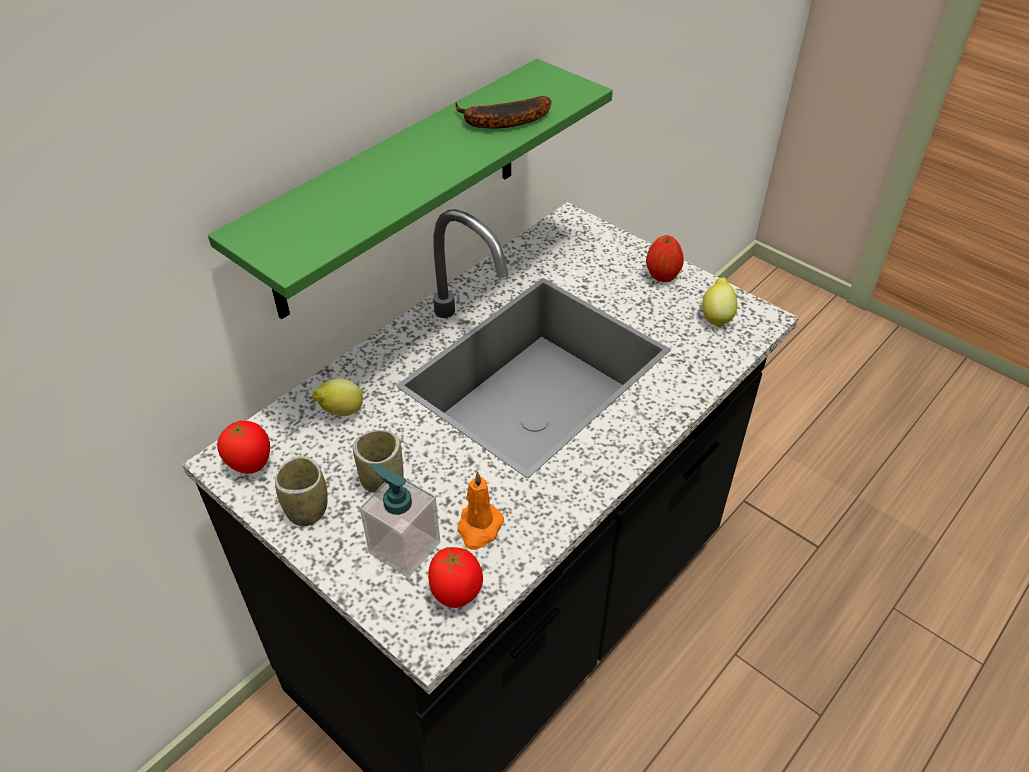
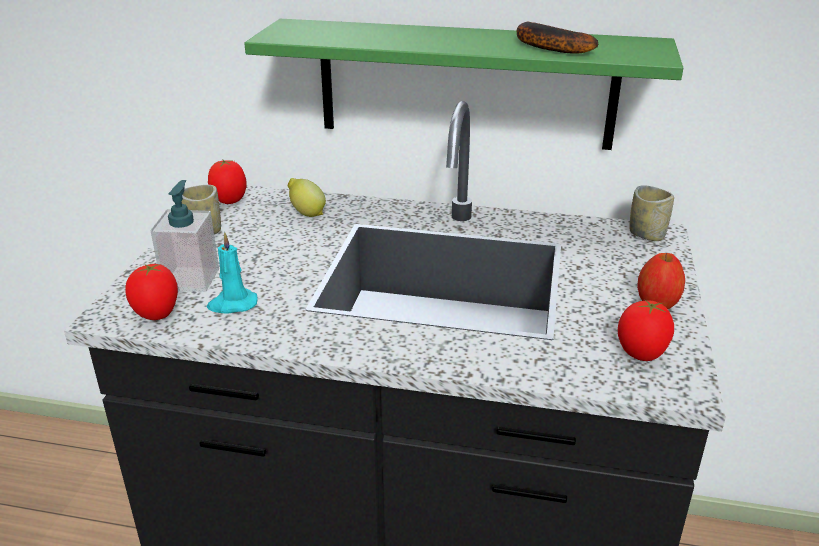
camera: 60 degrees right, 15 degrees down
(382, 480) = (252, 249): cup -> cup (646, 234)
(479, 528) = (232, 304): orange candle -> turquoise candle
(716, 317) = (641, 355): lemon -> tomato

